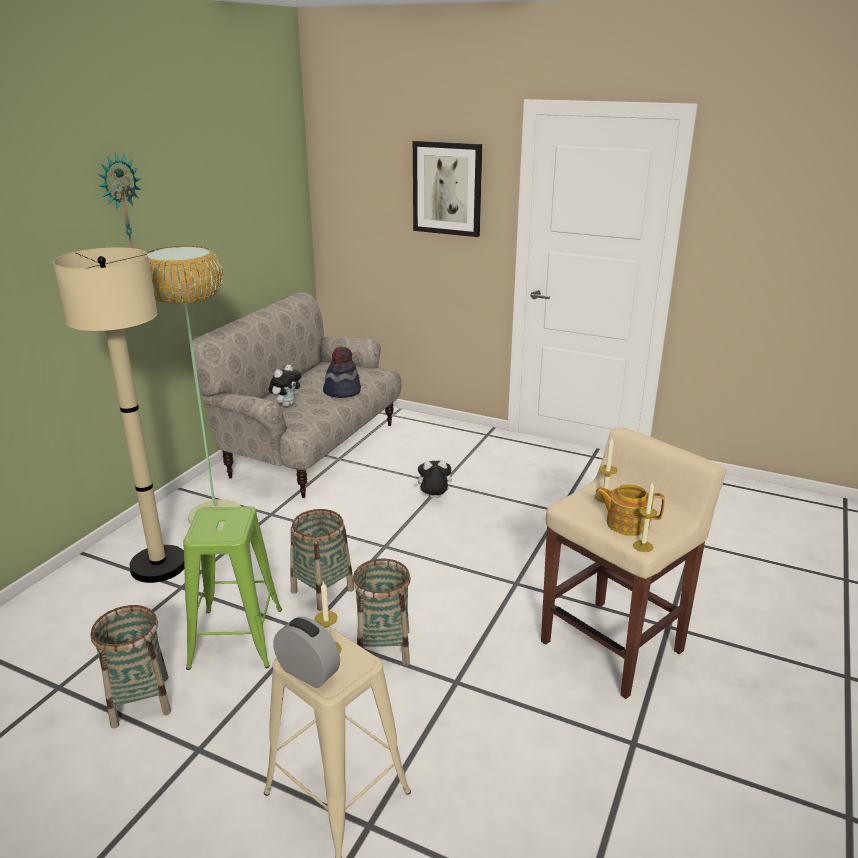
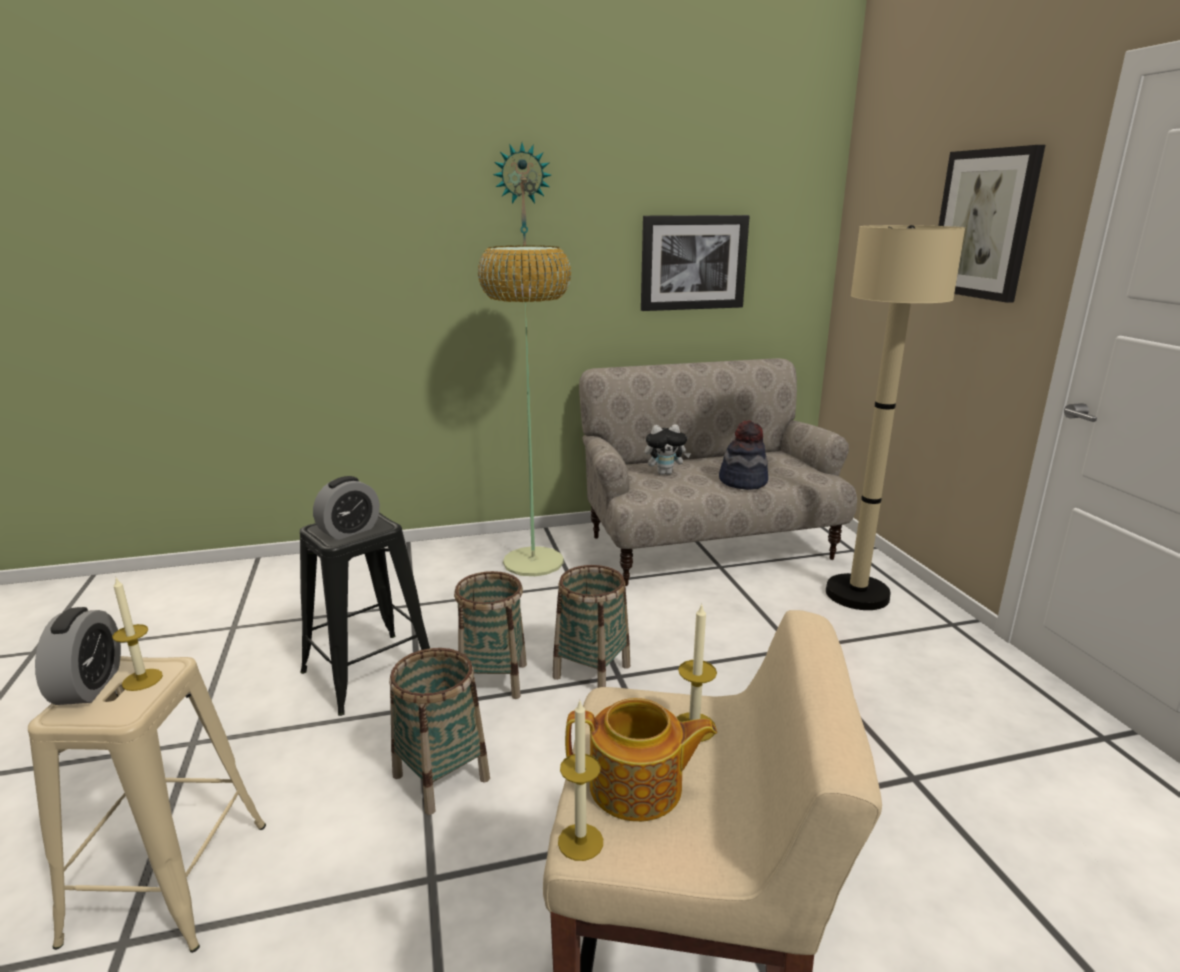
camera: 50 degrees right, 5 degrees down
(140, 701) = (240, 674): basket -> basket (591, 671)
(159, 565) = (429, 579): beige floor lamp -> beige floor lamp (857, 594)
(226, 526) = (349, 531): none -> alarm clock
(236, 638) = (367, 672): green stool -> black stool
(237, 231) = (693, 263): none -> picture
(433, 498) = (756, 658): plush toy -> none
(626, 523) = (638, 787): teapot -> teapot turned 120 degrees clockwise

